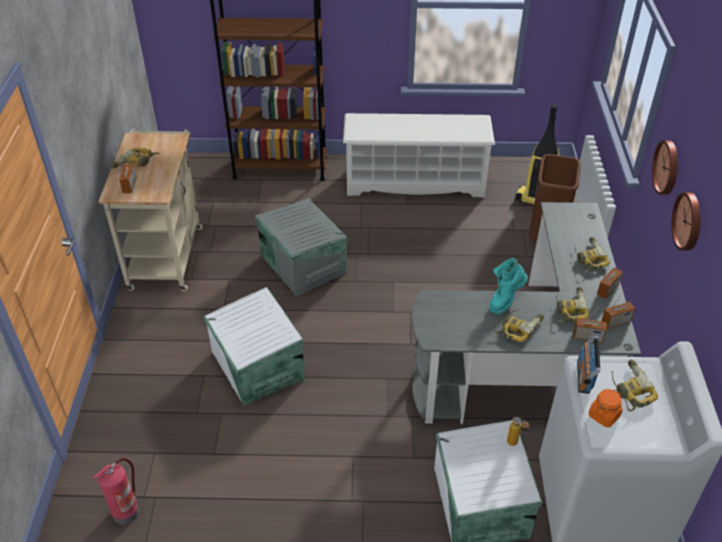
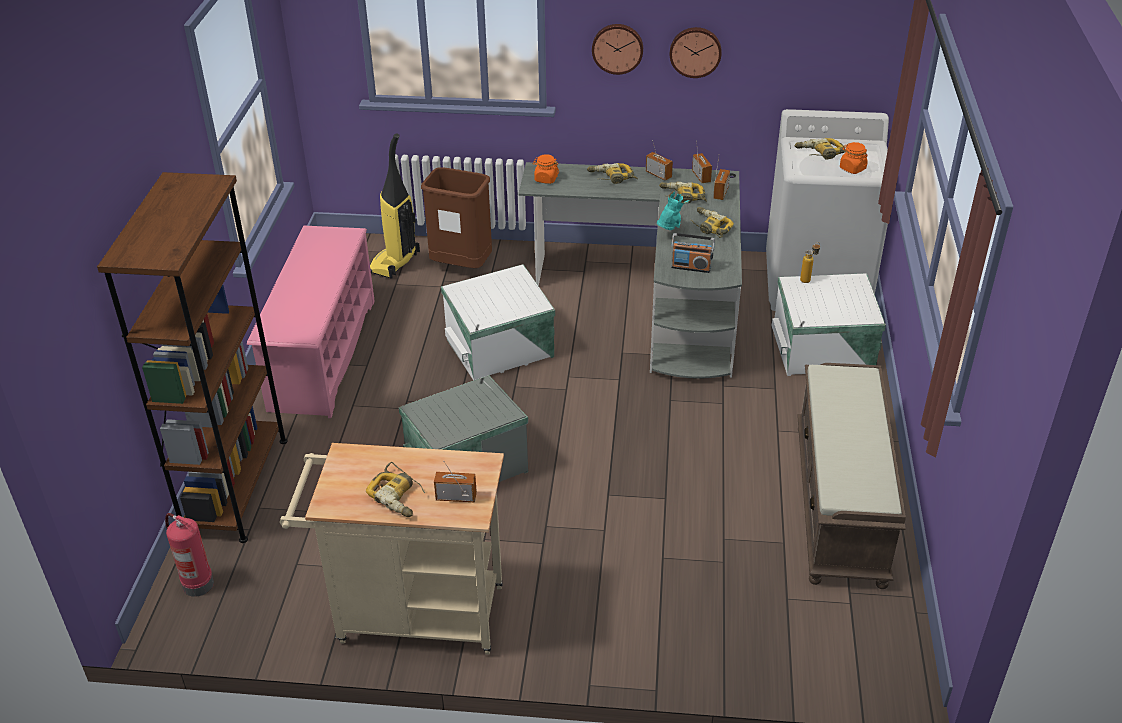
camera: 85 degrees left, 5 degrees down
(126, 511) = (872, 618): fire extinguisher -> fire extinguisher (196, 584)
(256, 366) = (649, 507): white storage box -> white storage box (501, 349)
(257, 500) = (841, 504): none -> brown bench
(415, 182) = (322, 354): white shoe rack -> pink shoe rack
(505, 299) = (670, 230): turquoise boot -> turquoise boot turned 120 degrees counterclockwise
(570, 216) = (546, 179): none -> orange jar
(584, 376) = (811, 171): radio -> radio (691, 267)

